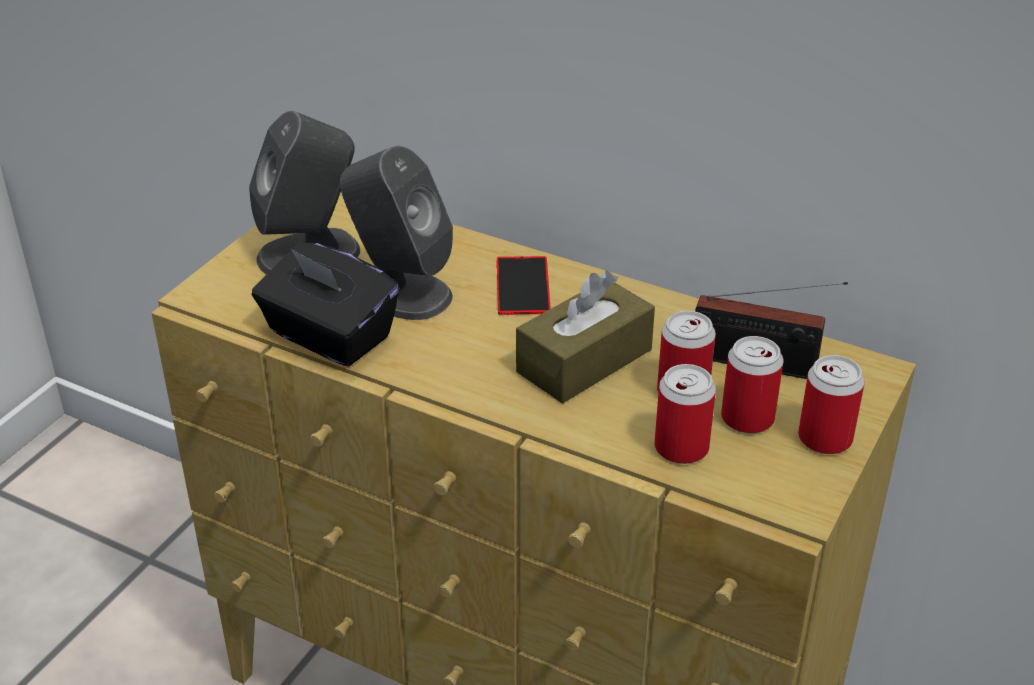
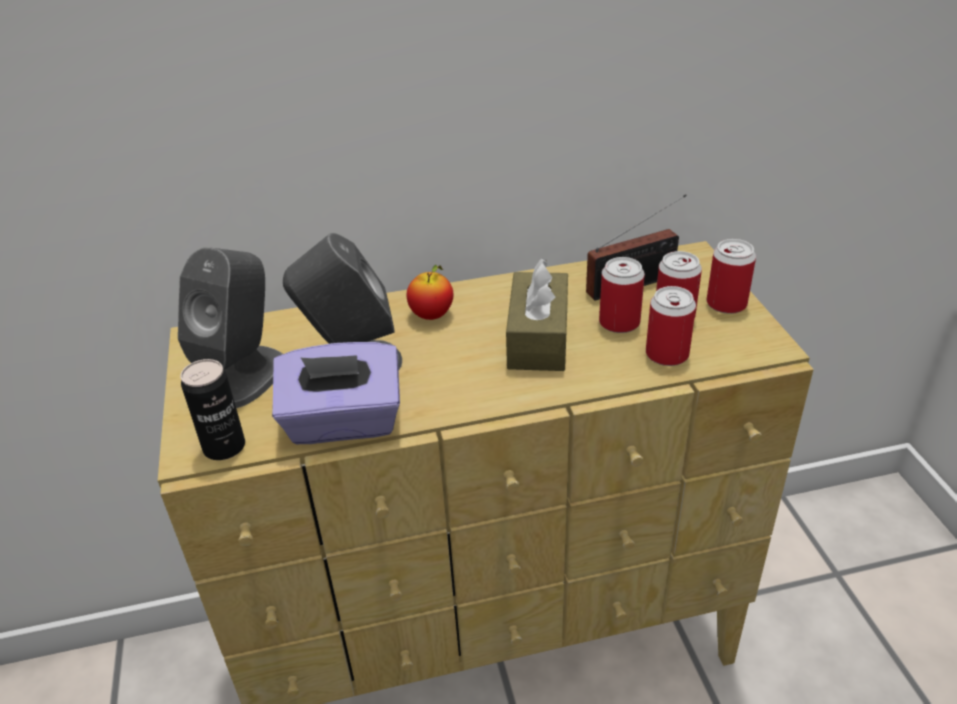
camera: 40 degrees left, 0 degrees up
(226, 303) = (224, 447): none -> can
(328, 336) = (343, 423): black tissue box -> purple tissue box
(522, 286) = (432, 315): phone -> apple

